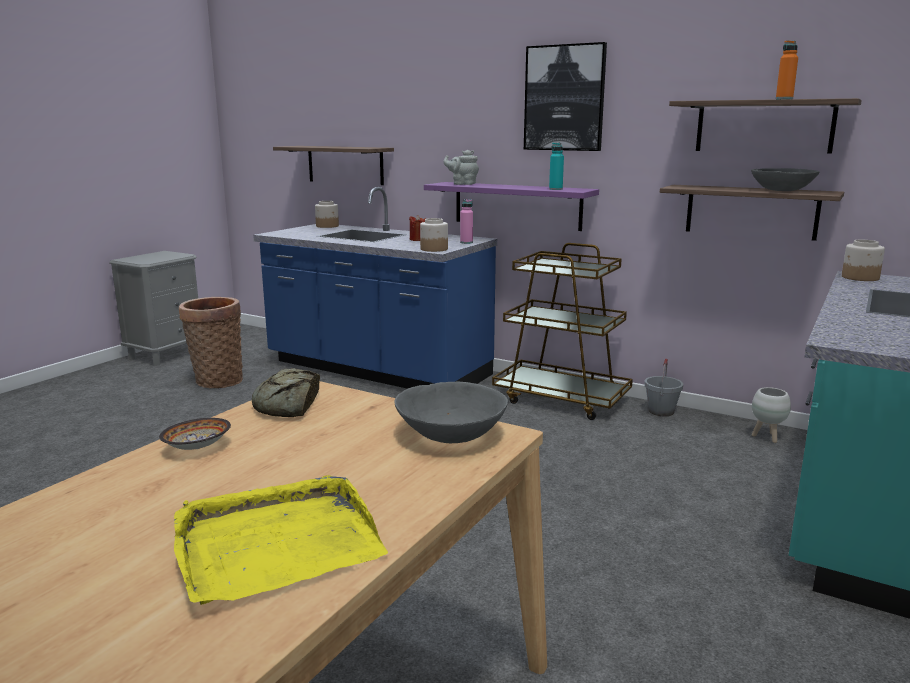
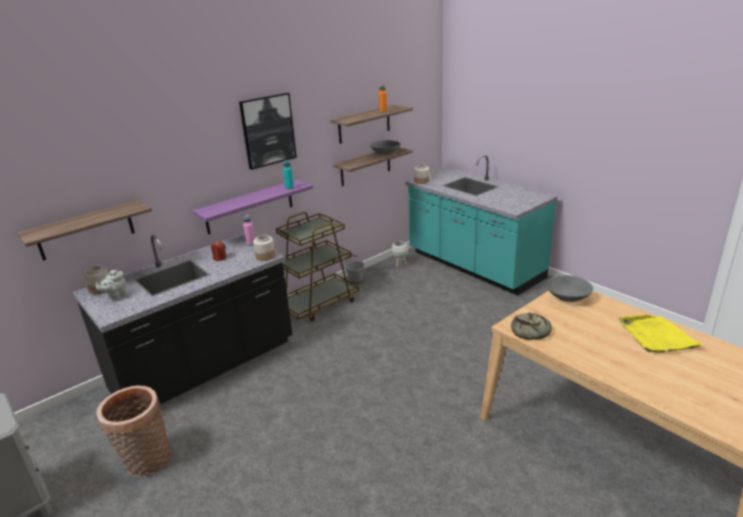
camera: 70 degrees left, 10 degrees up
(195, 447) = (580, 355): bowl -> none
(377, 369) = (205, 366): blue counter -> black counter
(462, 184) = (221, 206): grey teapot -> grey teapot (116, 297)

